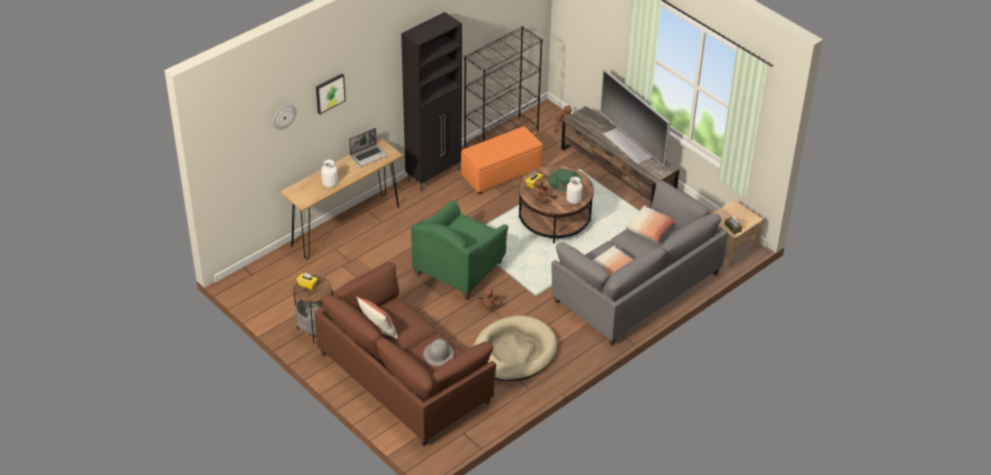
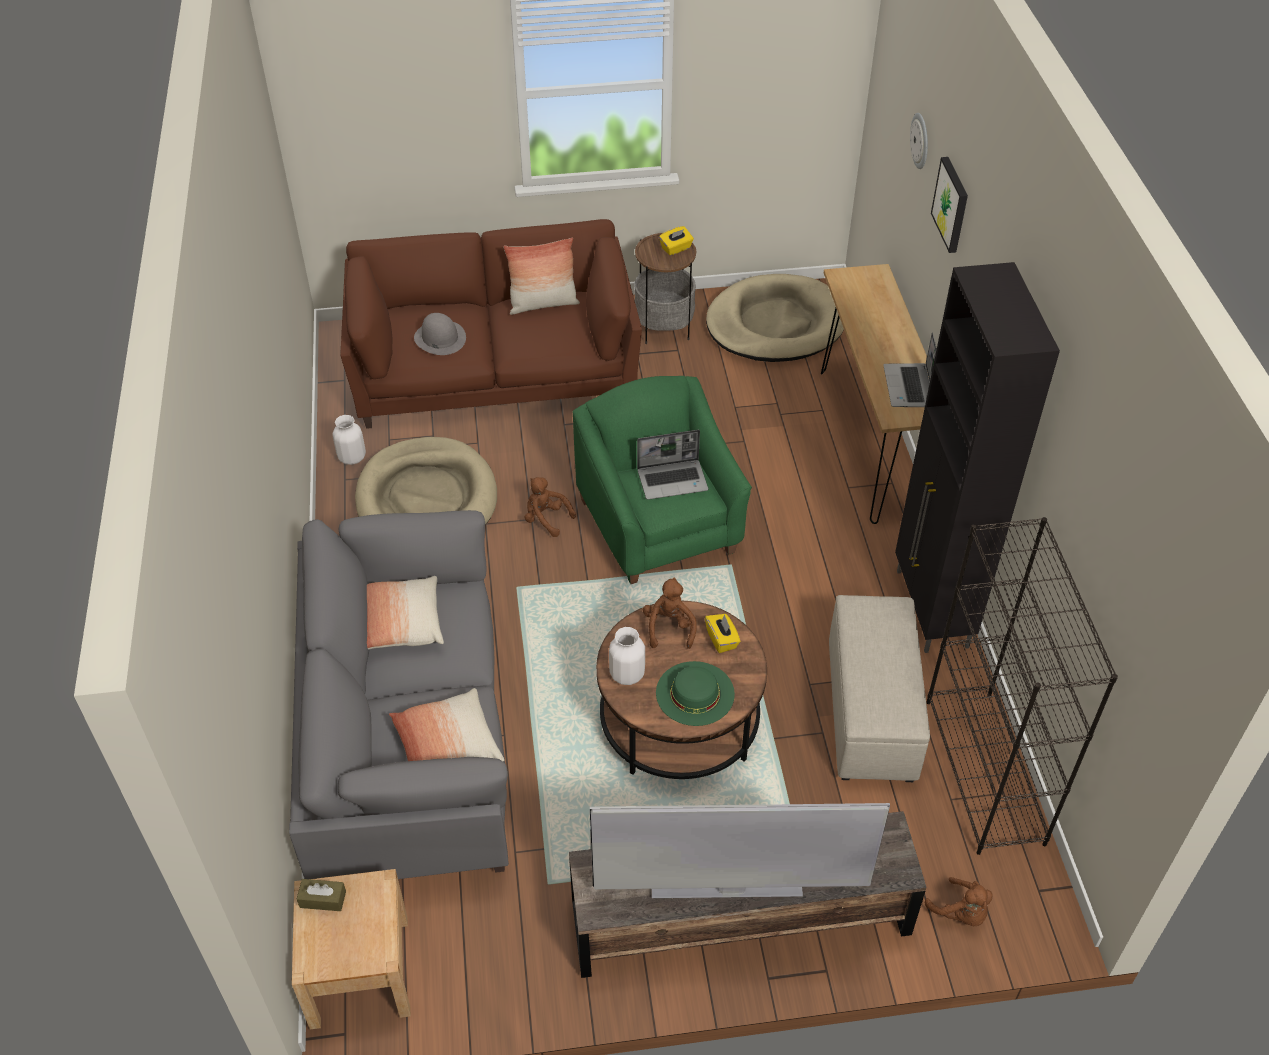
camera: 125 degrees right, 5 degrees up
(279, 290) = (775, 324): none -> beige dog bed
(330, 184) = (865, 317): white vase -> white vase (352, 457)
(462, 231) = (673, 480): none -> laptop
(501, 173) = (871, 712): orange ottoman -> beige ottoman

